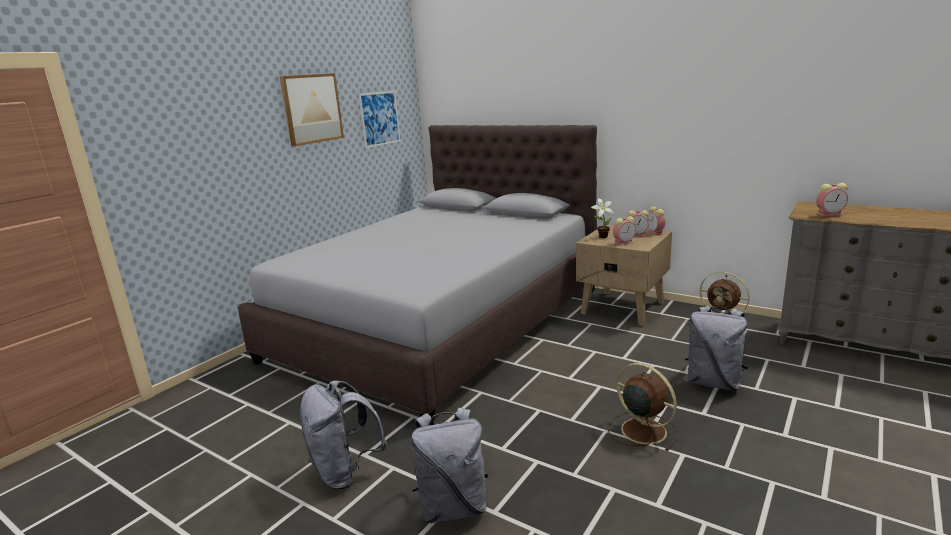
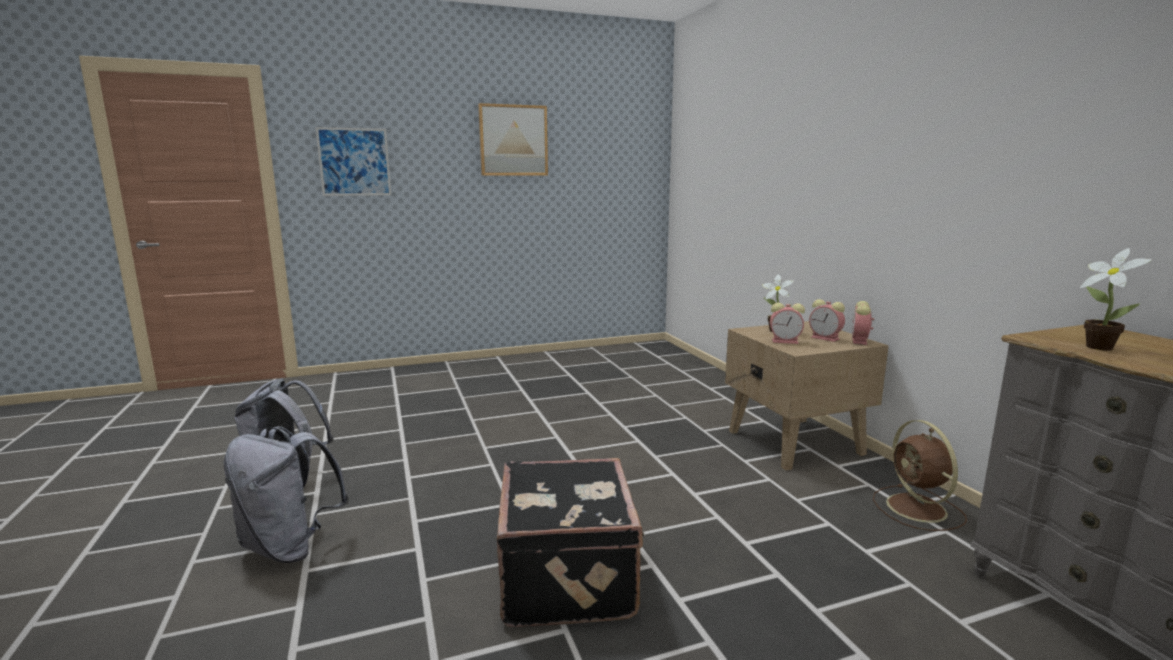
camera: 35 degrees right, 5 degrees down
(380, 118) = (605, 162): picture -> picture (354, 162)
(441, 323) = (571, 393): grey bed -> none
(641, 430) = (570, 577): brown fan -> black suitcase
(714, 382) = (764, 572): grey backpack -> none
(830, 214) = (1096, 346): alarm clock -> potted plant

